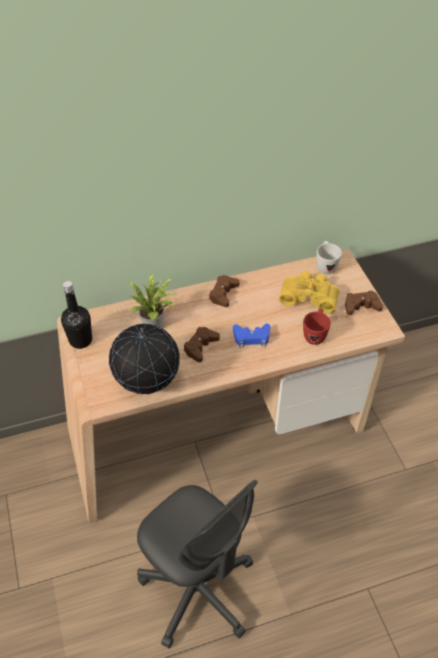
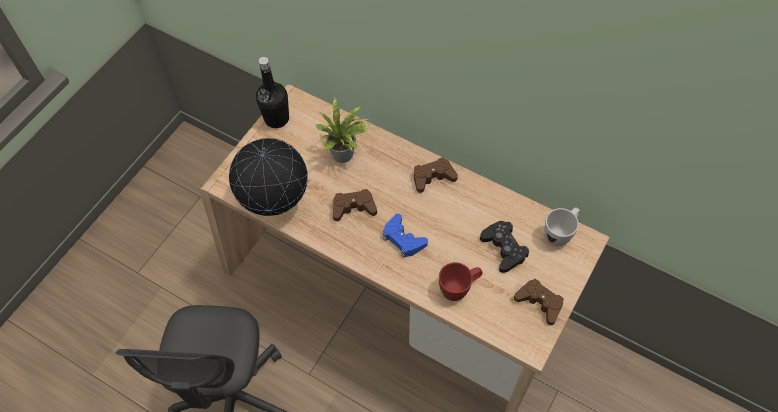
camera: 50 degrees right, 10 degrees up
(309, 296) = (504, 249): yellow binoculars -> black game controller

